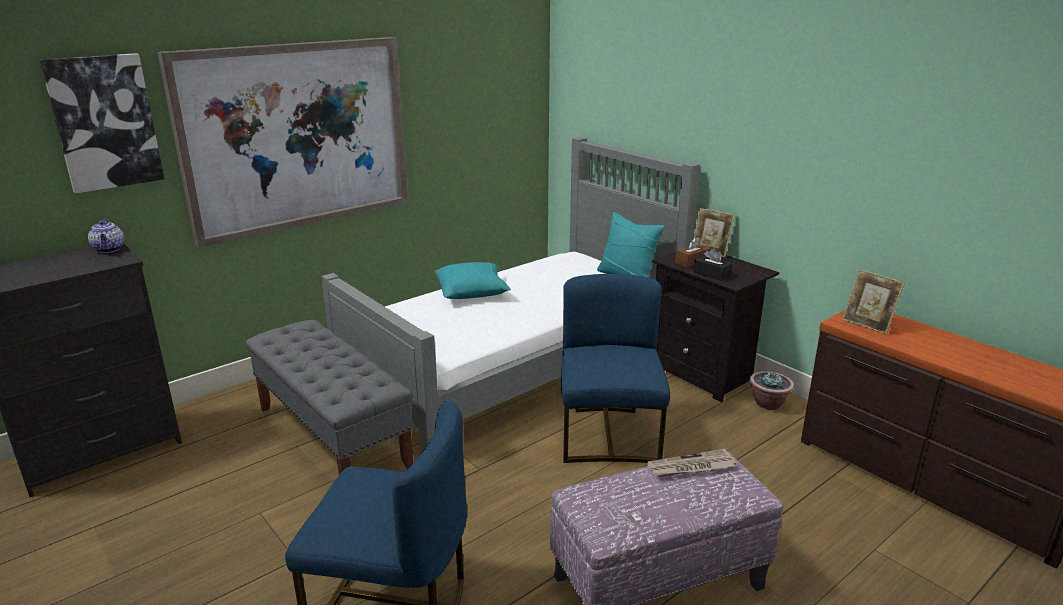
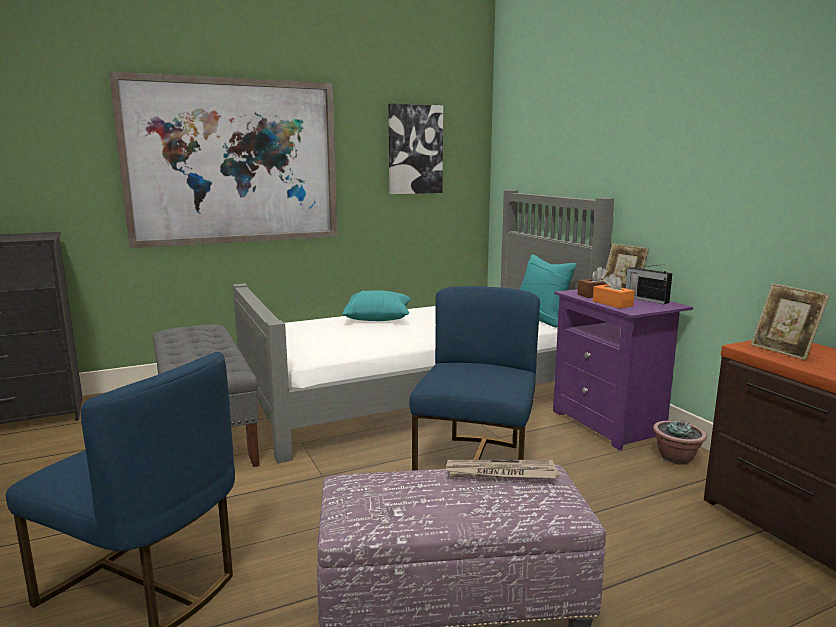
camera: 15 degrees right, 10 degrees down
(104, 122) = (57, 127): picture -> picture (415, 149)
(109, 249) = (42, 234): teapot -> none
(704, 374) = (611, 423): black nightstand -> purple nightstand
(712, 274) = (612, 303): black tissue box -> orange tissue box
(736, 265) = (645, 299): none -> radio

